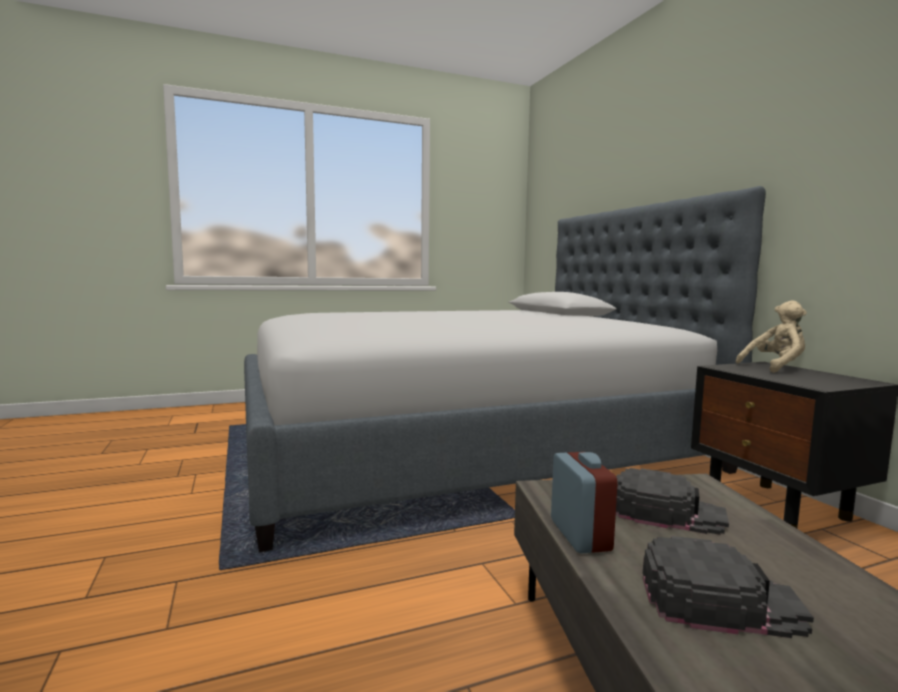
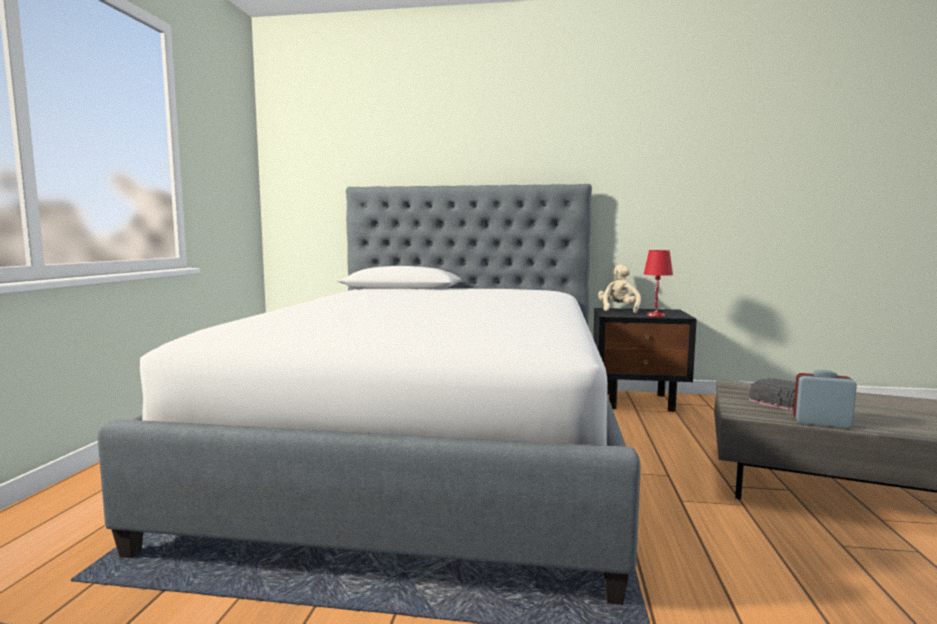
camera: 60 degrees left, 0 degrees up
(719, 599) = (893, 418): black cap -> none
(781, 379) = (656, 315): none -> red table lamp

